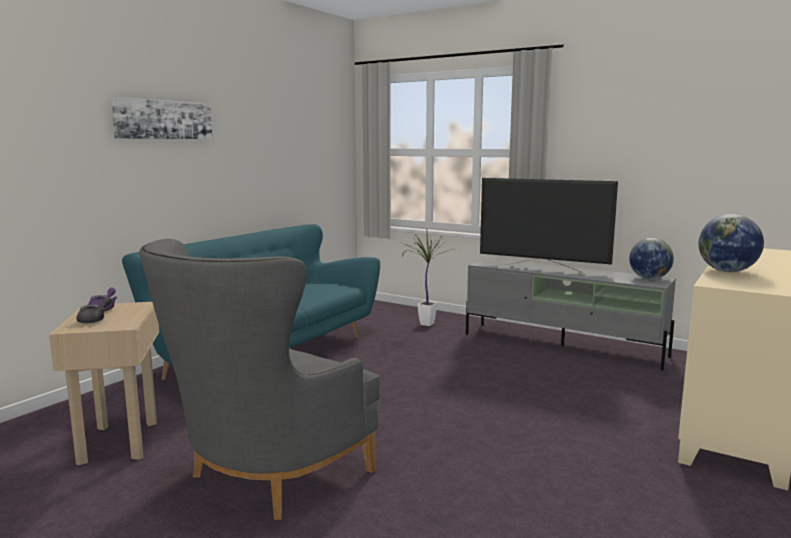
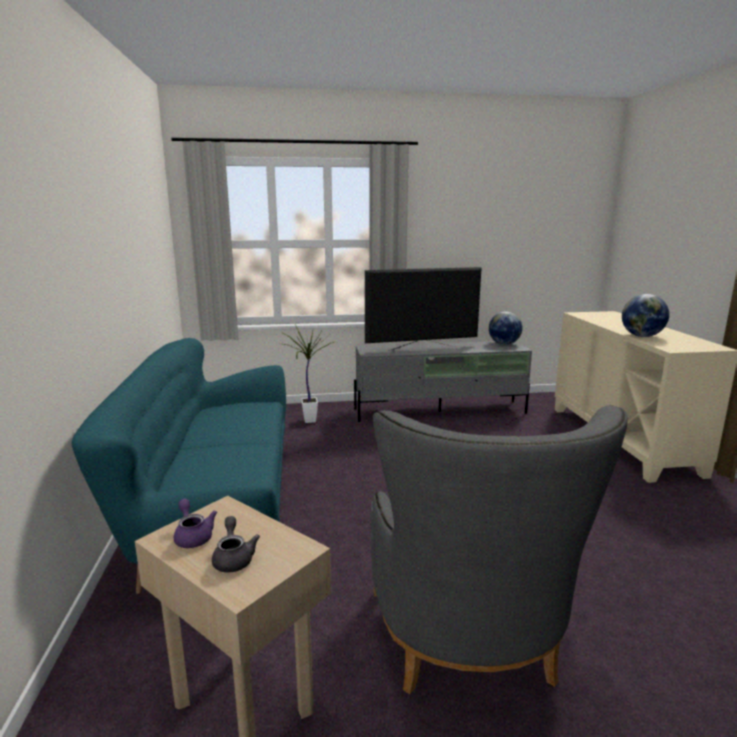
camera: 40 degrees left, 5 degrees up
(163, 119) = (60, 220): picture -> none

